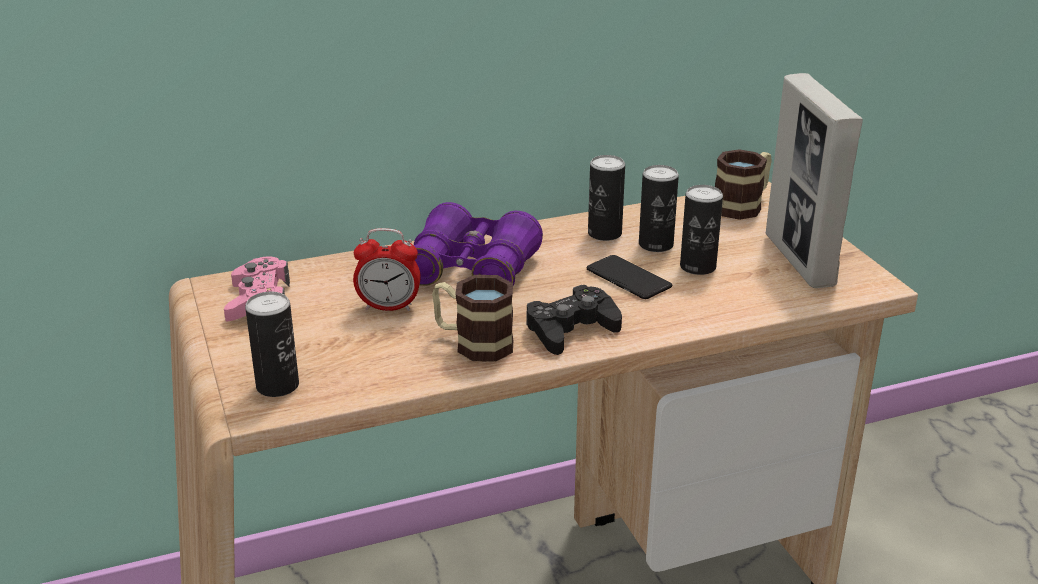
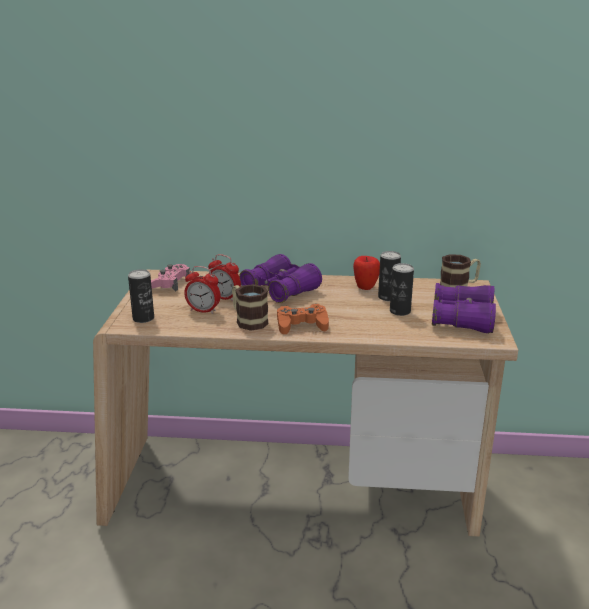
camera: 25 degrees right, 5 degrees down
(375, 342) = (203, 311): none -> alarm clock
(571, 329) = (302, 325): black game controller -> orange game controller
(604, 233) = (365, 287): can -> apple
(628, 278) = (356, 309): phone -> none
(799, 260) = (462, 319): picture frame -> purple binoculars

